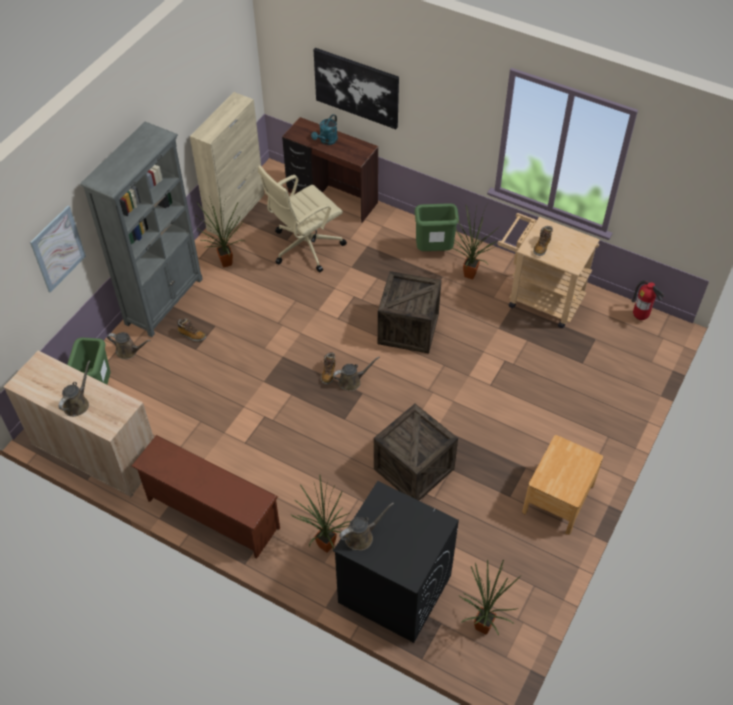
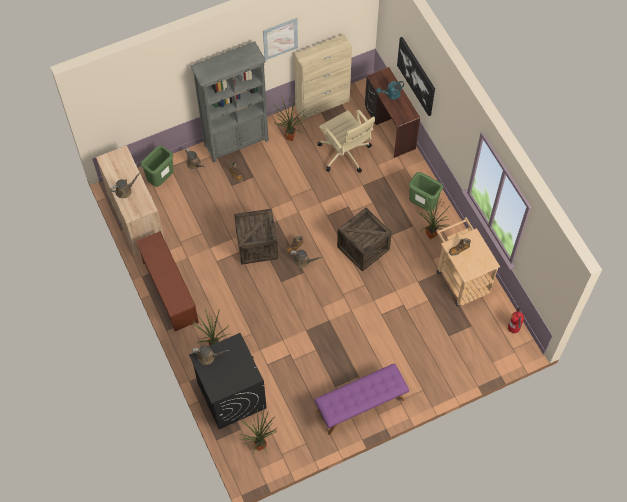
camera: 35 degrees right, 10 degrees up
(58, 249) = (164, 94): picture -> picture (280, 38)
(304, 247) = (345, 154): beige office chair -> beige office chair turned 120 degrees counterclockwise
(414, 469) = (295, 336): crate -> crate (257, 245)
(558, 498) = (361, 406): brown nightstand -> purple bench

